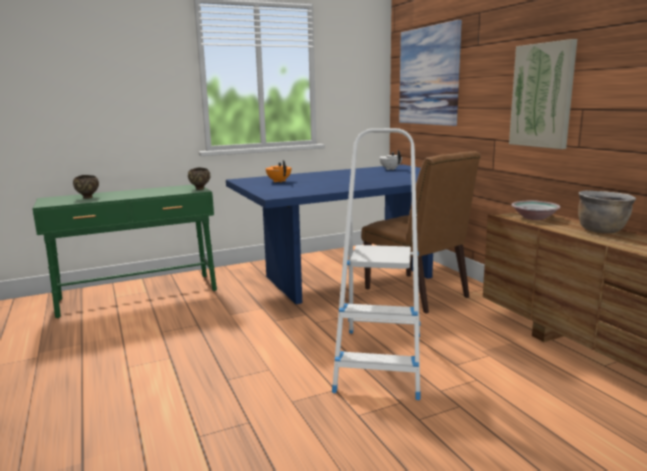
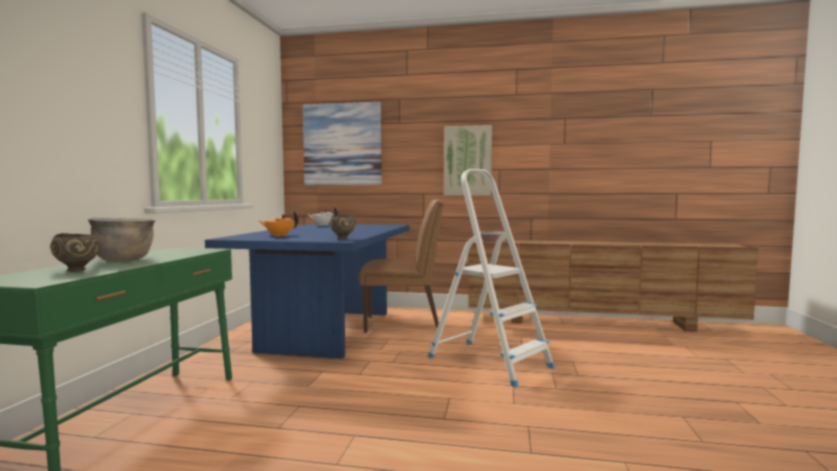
camera: 55 degrees left, 10 degrees down
(200, 189) = (206, 249): brown bowl -> brown bowl (343, 238)
(601, 230) = (538, 241): brown cooking pot -> brown cooking pot (124, 260)

